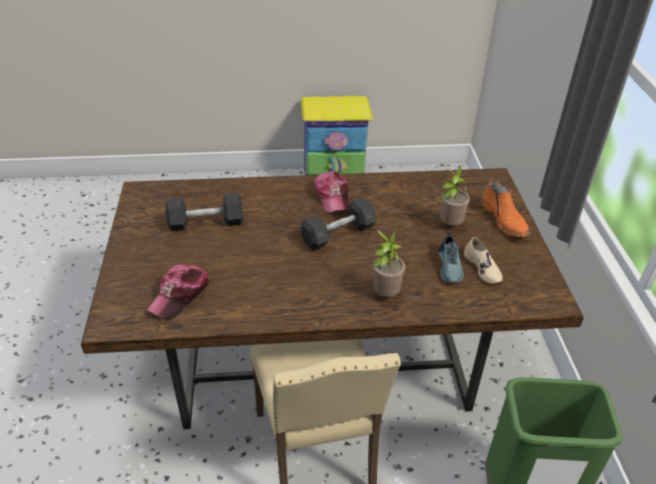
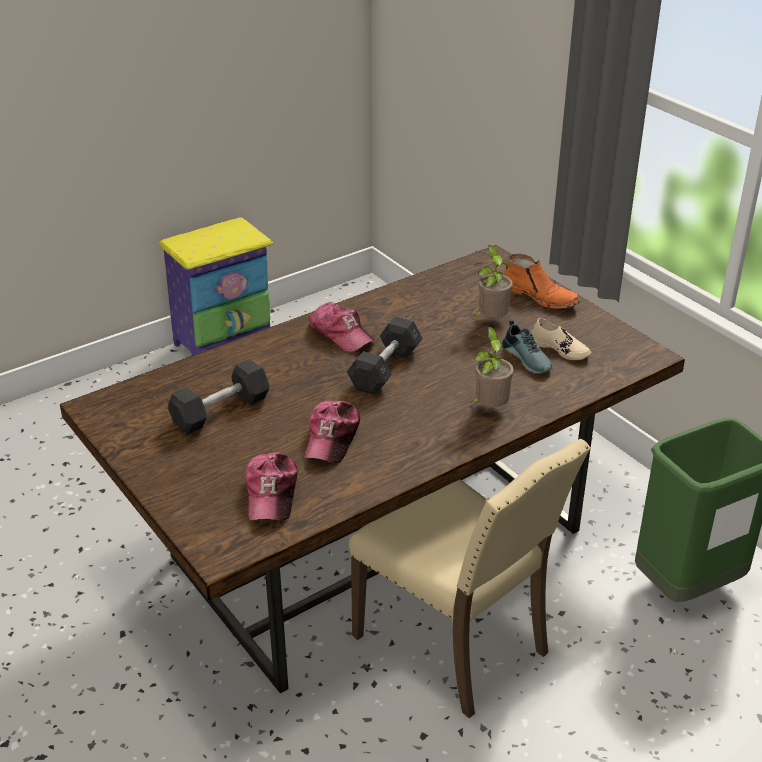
camera: 30 degrees left, 5 degrees down
(255, 271) = (332, 438): none -> cap

